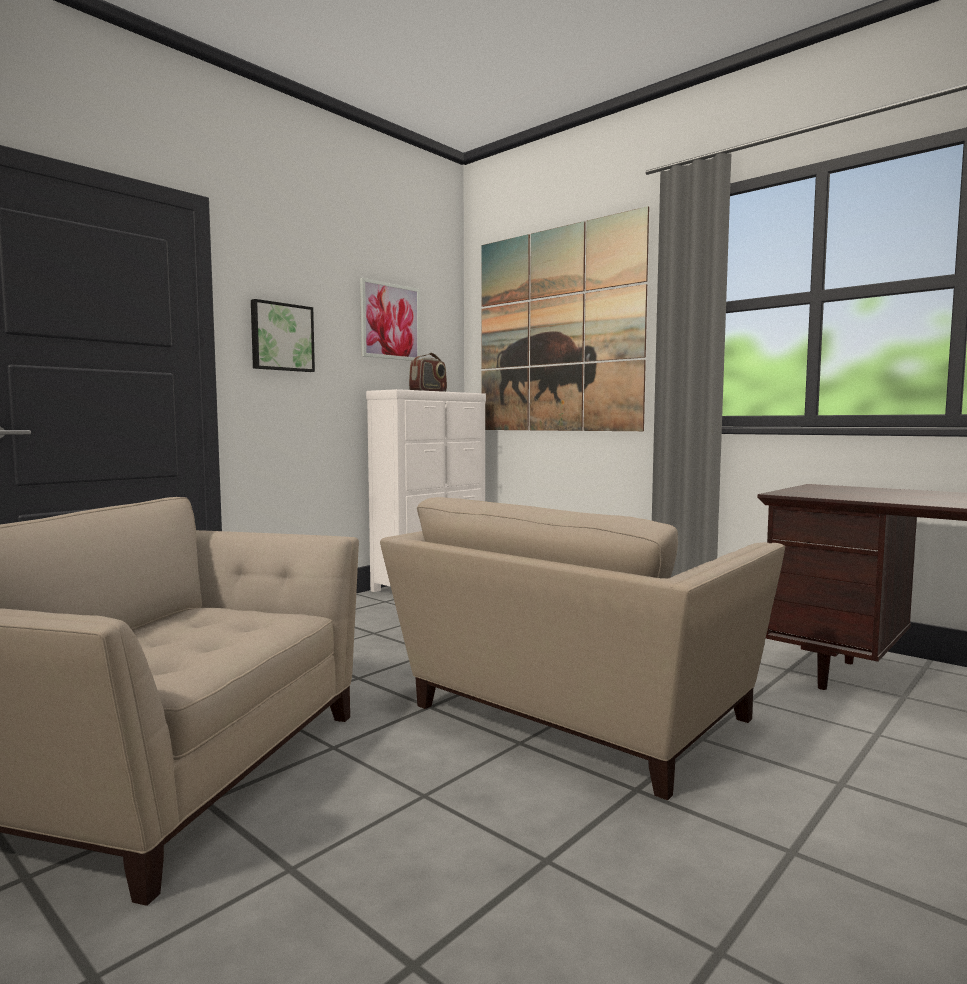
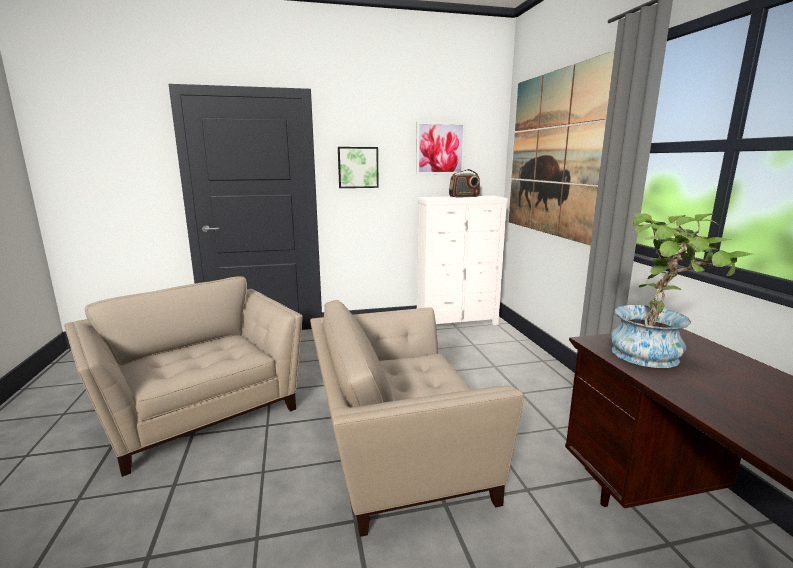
camera: 35 degrees right, 10 degrees up
(849, 493) = (656, 356): none -> potted plant

